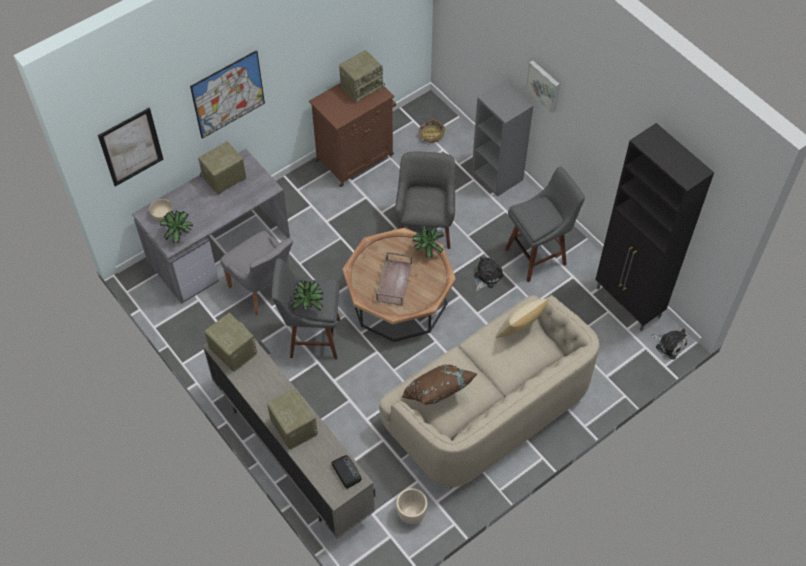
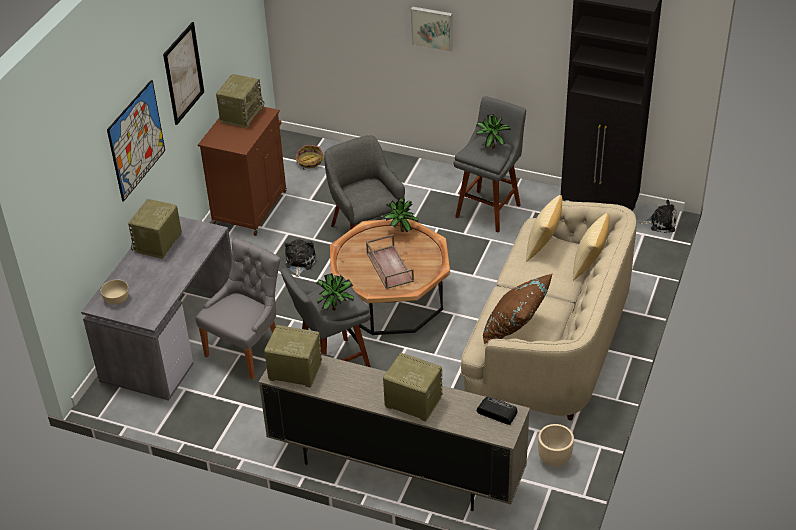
camera: 30 degrees left, 15 degrees down
(131, 147) = (69, 217): picture -> picture (183, 73)
(179, 236) = (150, 308): potted plant -> potted plant (491, 146)
(264, 289) = (247, 349): grey chair -> grey chair turned 75 degrees counterclockwise
(486, 277) = (457, 244): plush toy -> plush toy (299, 262)
(498, 175) = (399, 166): grey bookcase -> none
(543, 368) = (589, 265): none -> pillow

